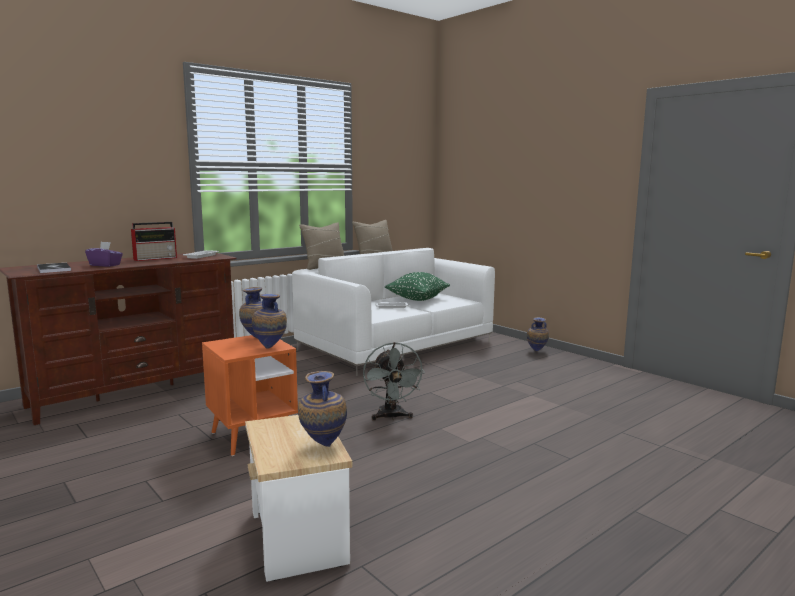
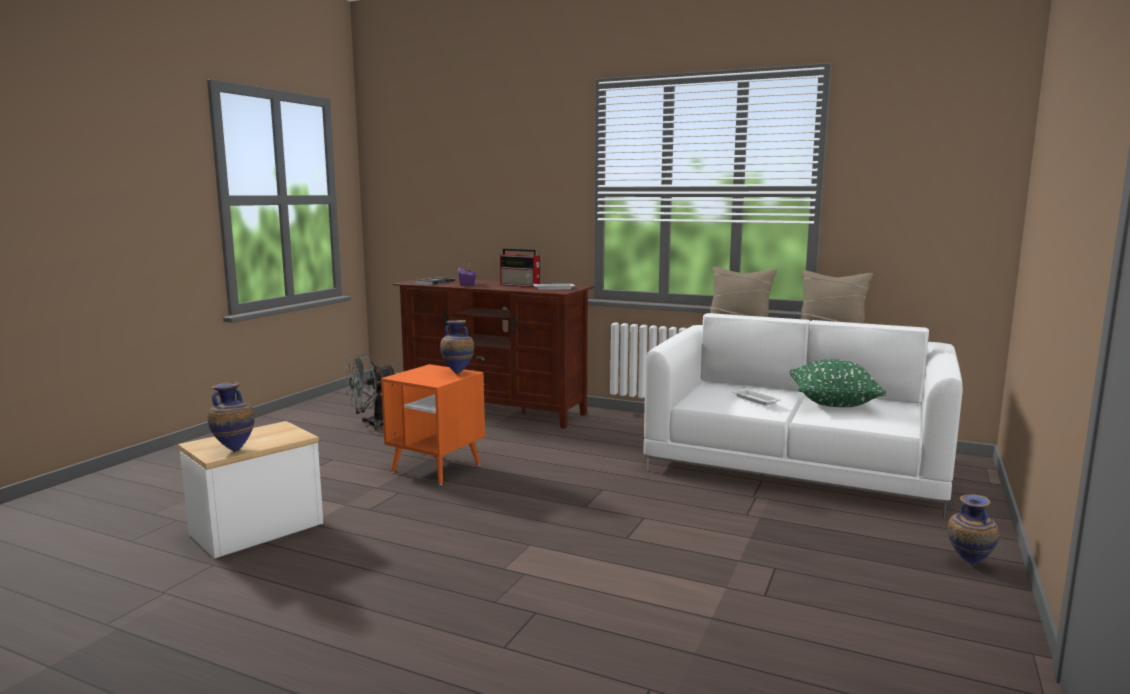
camera: 65 degrees right, 0 degrees up
(271, 347) = (430, 381): vase -> none
(391, 417) = (538, 513): grey fan -> grey fan (373, 425)

